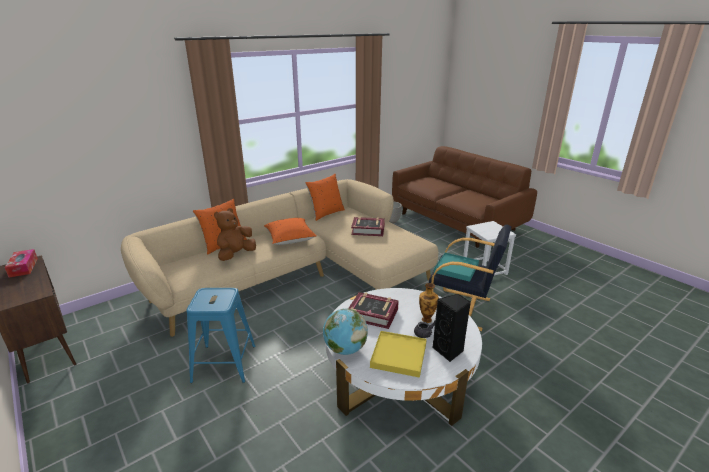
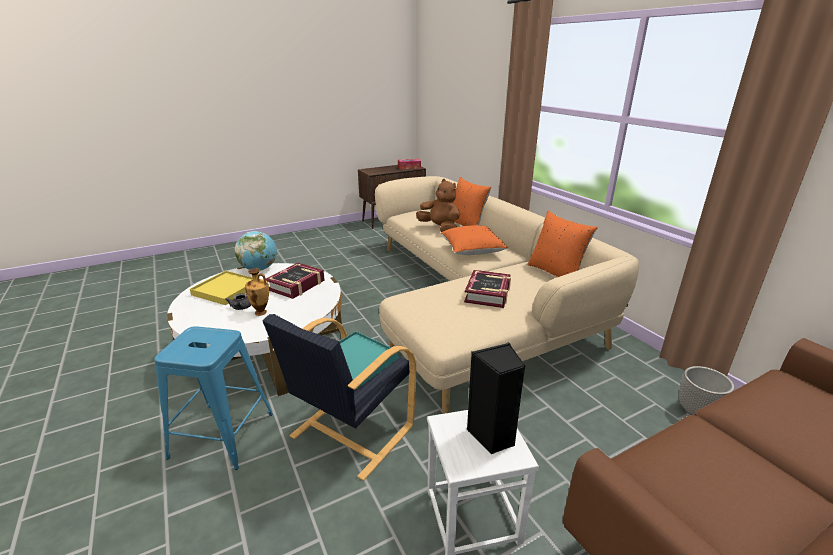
camera: 100 degrees right, 0 degrees up
(224, 363) = (343, 269): blue stool -> blue stool (222, 435)
(449, 351) = (203, 316): black speaker -> black speaker (492, 436)

